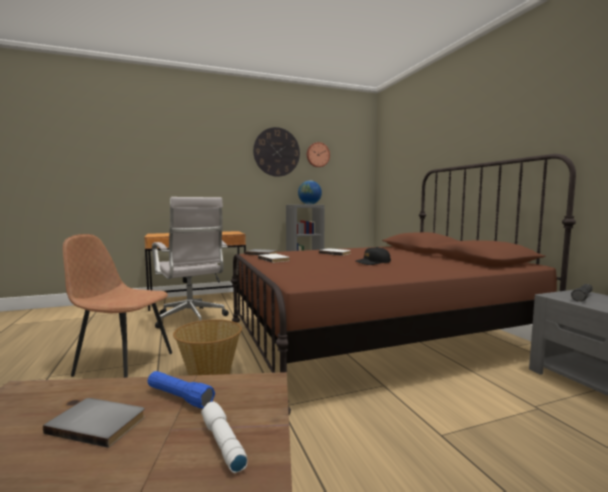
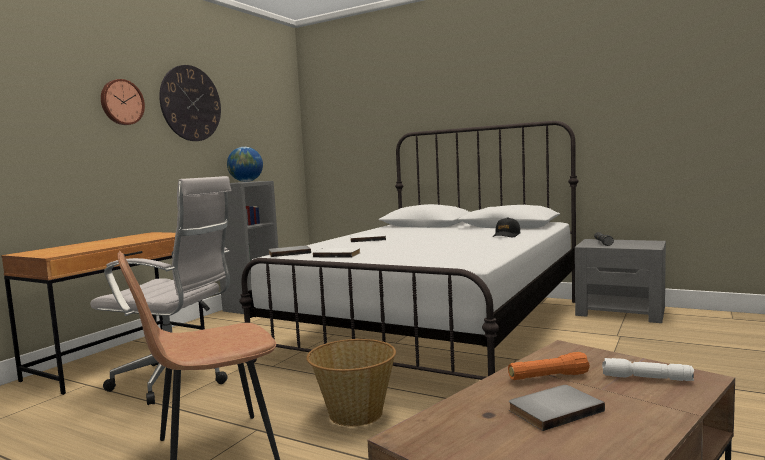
camera: 40 degrees left, 0 degrees up
(179, 397) = (548, 377): blue flashlight -> orange flashlight
(317, 155) = (240, 109): wall clock -> wall clock (121, 102)
(373, 263) = (444, 240): black cap -> black cap (506, 235)
(376, 337) = (434, 328): brown bed -> white bed

